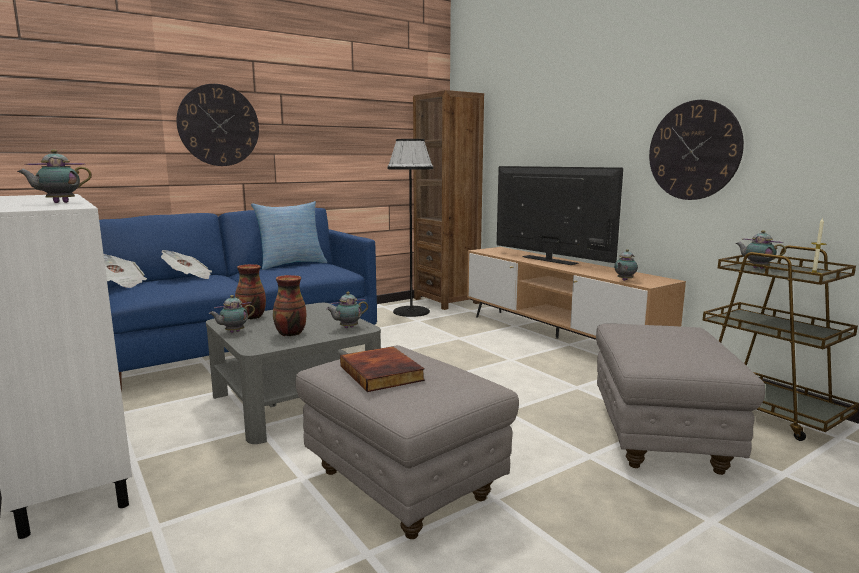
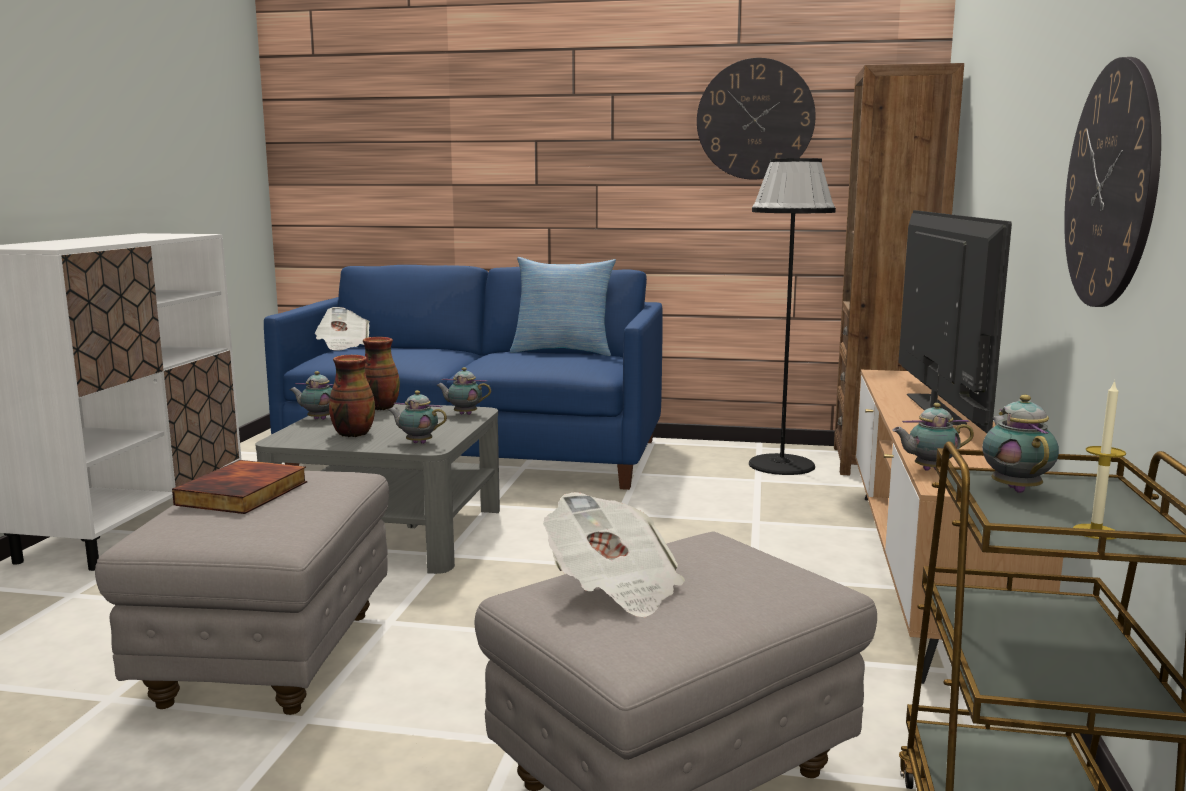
camera: 45 degrees right, 0 degrees up
(58, 203) = (95, 243): teapot -> teapot (463, 414)
(188, 277) = (413, 348): newspaper -> newspaper (614, 588)
(219, 125) = (519, 145): wall clock -> wall clock (755, 119)

